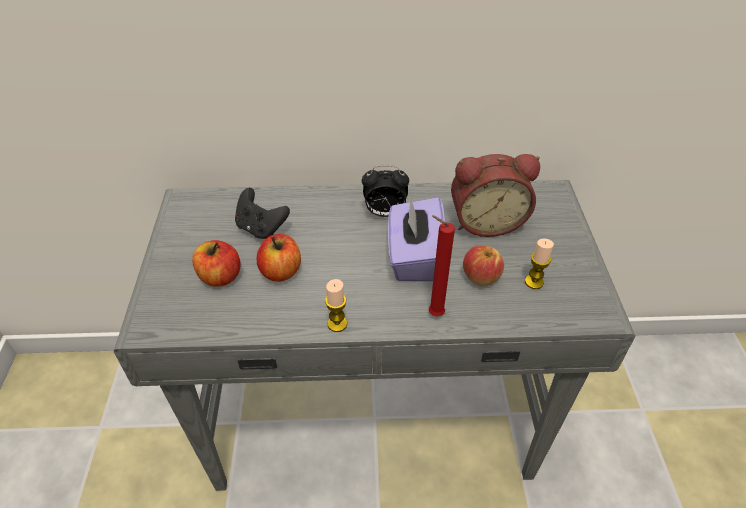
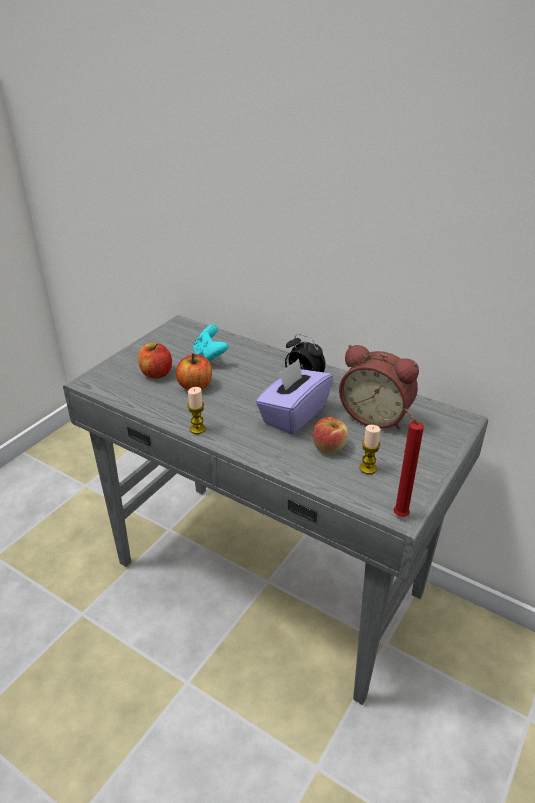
camera: 35 degrees right, 10 degrees down
(261, 228) = (209, 357): black game controller -> turquoise game controller
(433, 314) = (267, 452): red candle -> red candle (398, 514)

